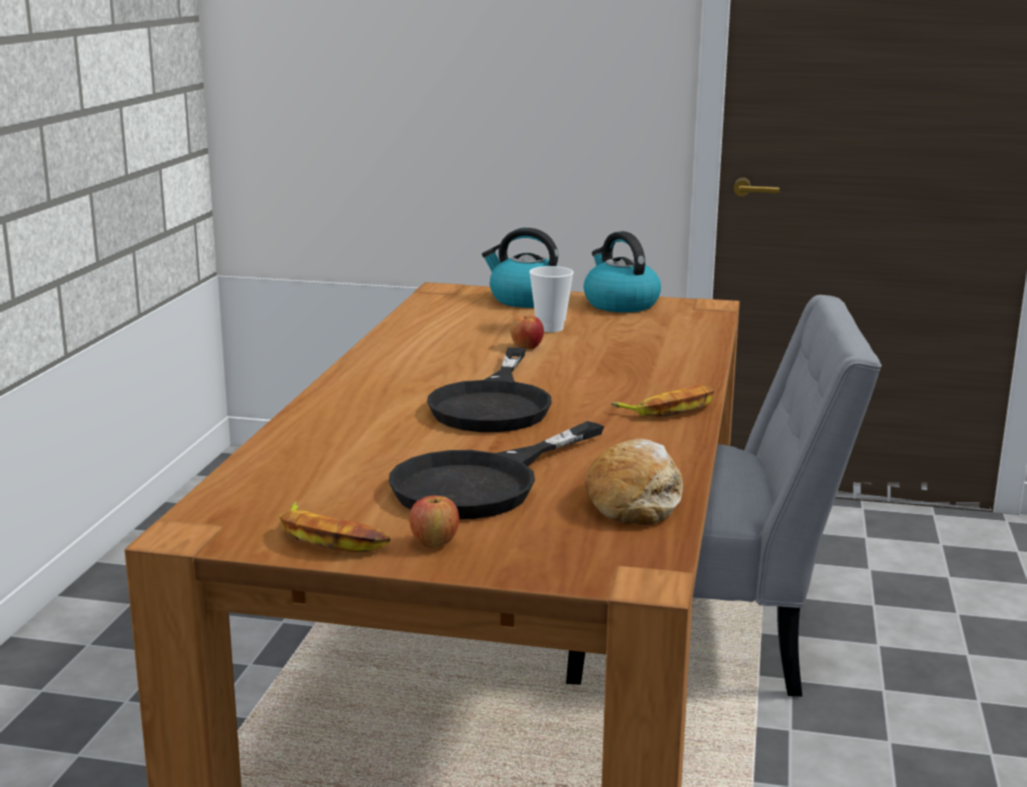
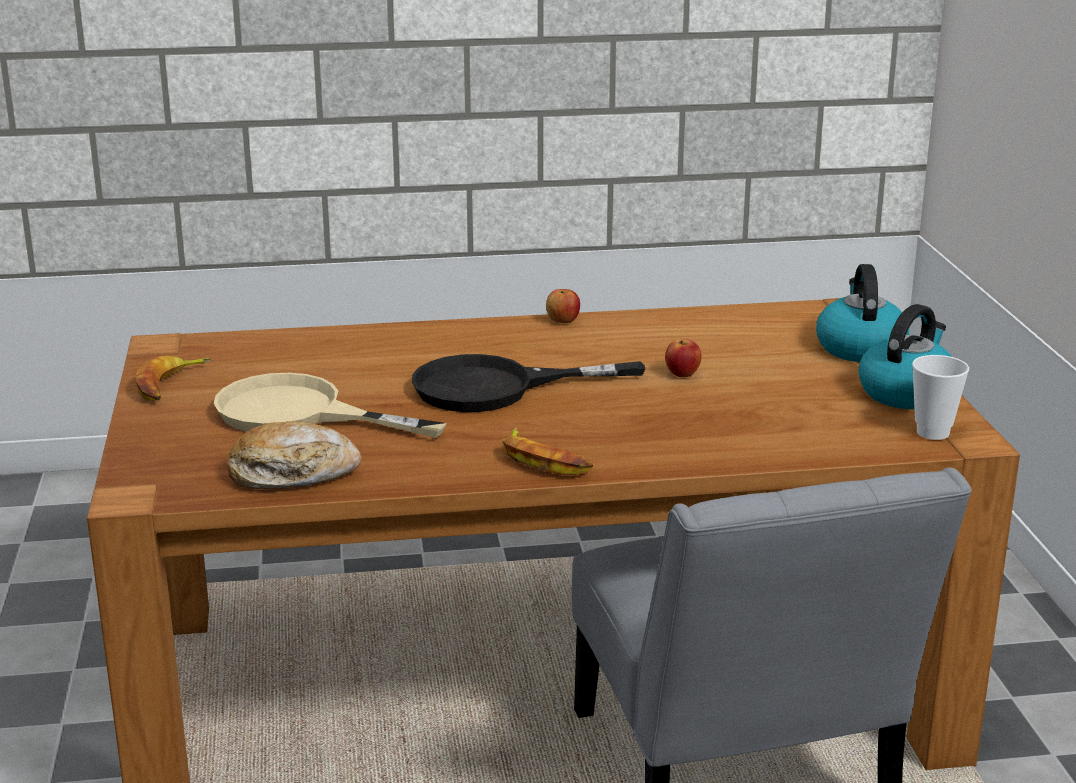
camera: 70 degrees right, 5 degrees up
(434, 543) = (172, 417): apple -> apple (563, 321)
(483, 483) = (299, 413): black frying pan -> beige frying pan
(550, 328) = (763, 374): cup -> cup (932, 433)

